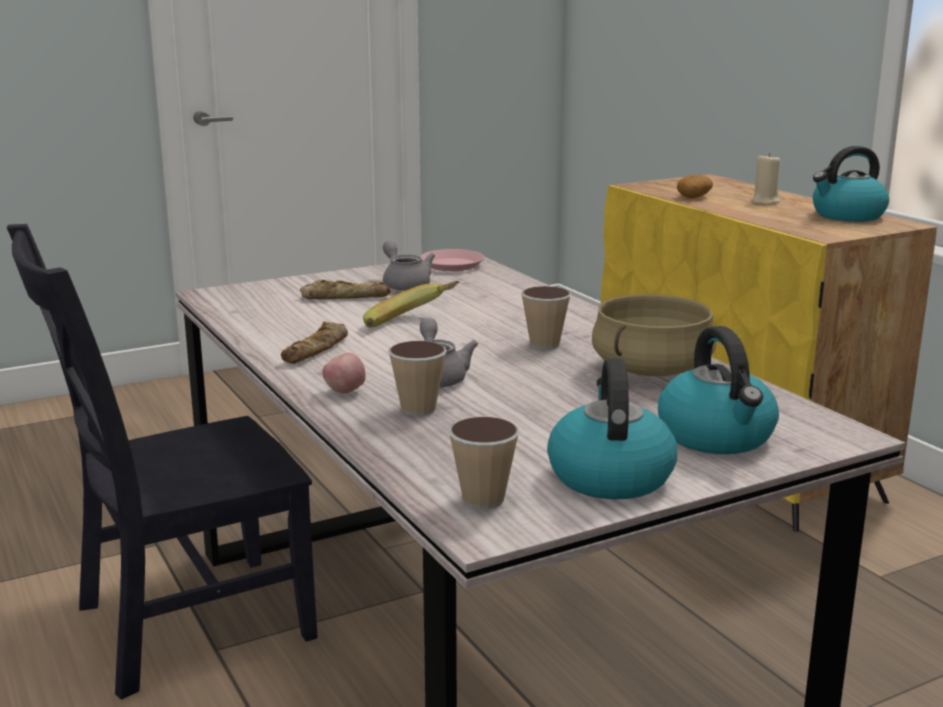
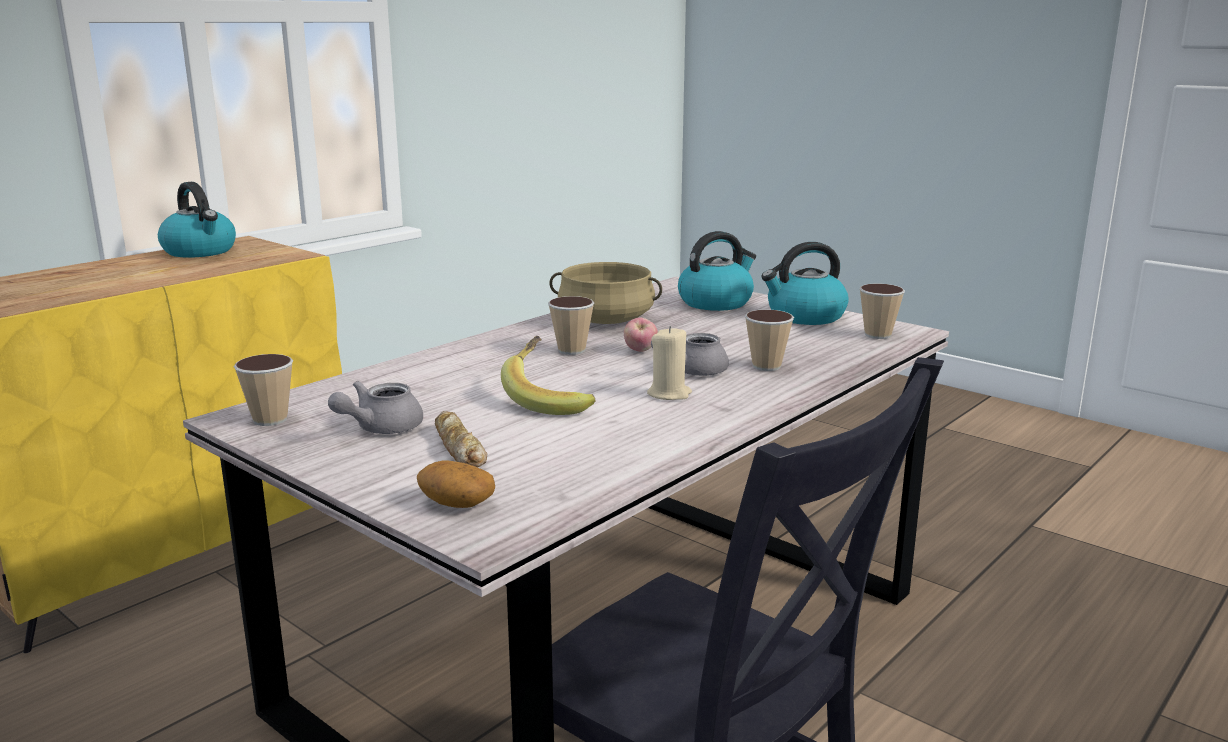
camera: 110 degrees left, 0 degrees up
(317, 350) = (668, 422): bread -> none
(344, 392) = (762, 392): apple -> apple (640, 351)
(451, 265) = (270, 419): pink plate -> cup
(693, 197) = (75, 292): potato -> potato (456, 503)
(765, 202) = (118, 271): beige candle -> beige candle (669, 394)

